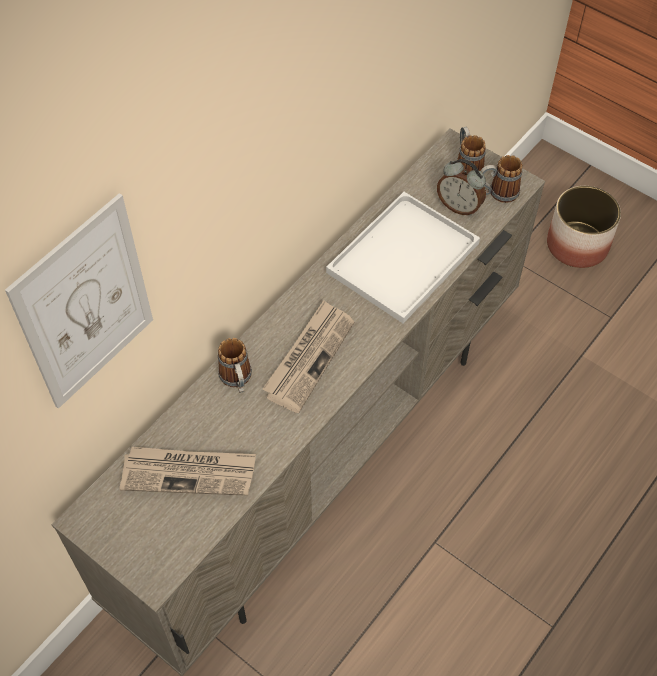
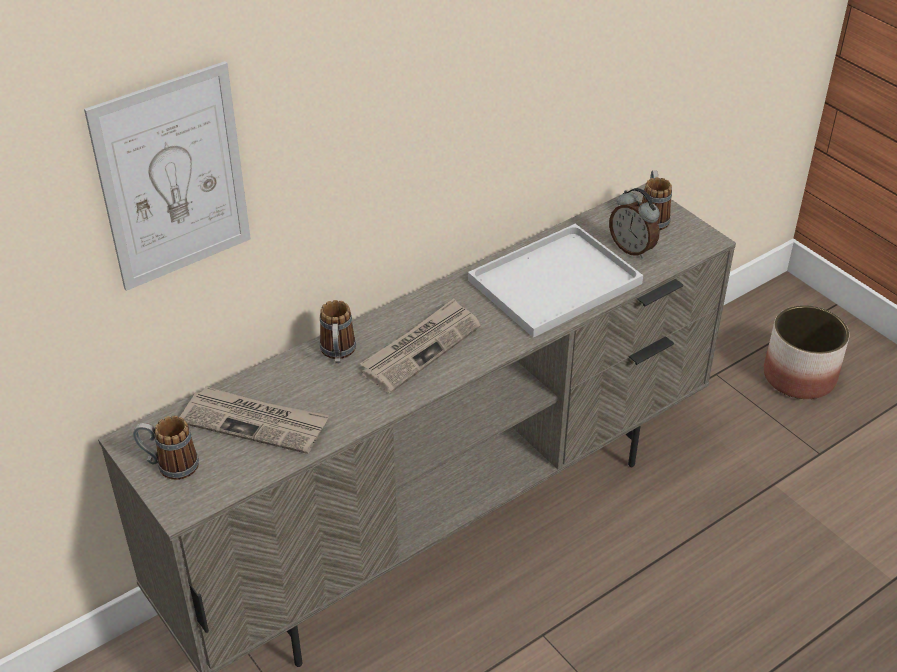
camera: 15 degrees right, 15 degrees down
(497, 193) = (678, 244): mug -> mug (169, 465)

